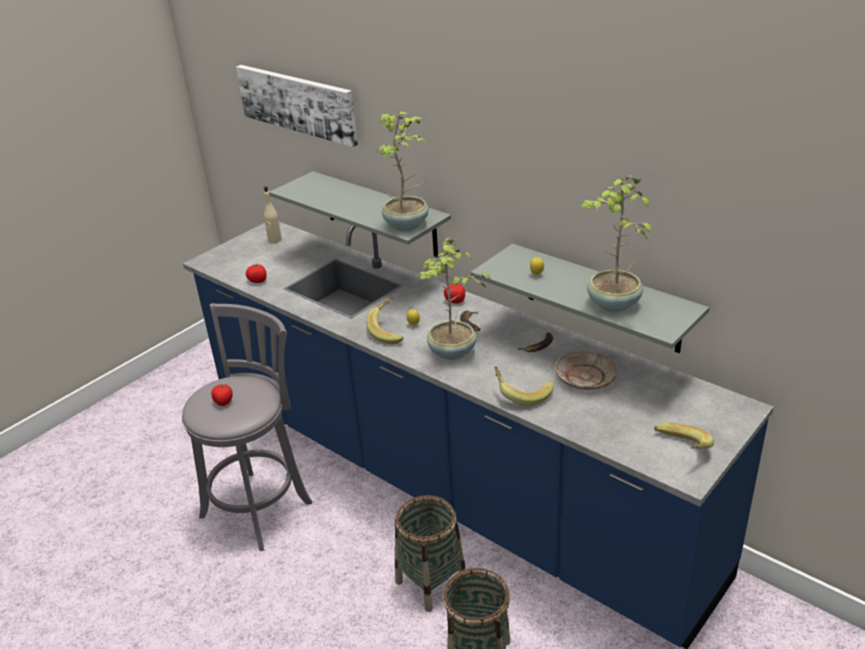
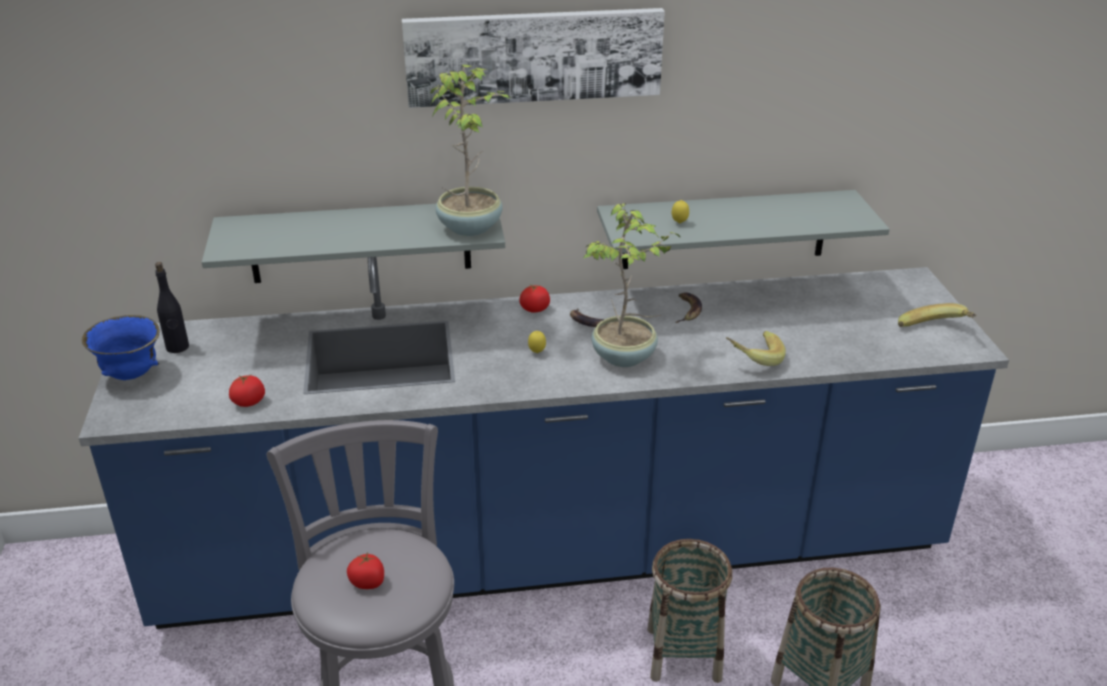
camera: 50 degrees left, 0 degrees up
(239, 245) = (131, 375): none -> blue bowl
(274, 240) = (177, 347): beige bottle -> black bottle
(297, 103) = (179, 114): picture -> picture (534, 56)
(390, 331) = (524, 371): banana -> none
(585, 377) = (773, 316): beige plate -> none
(613, 304) = (789, 219): potted plant -> none

